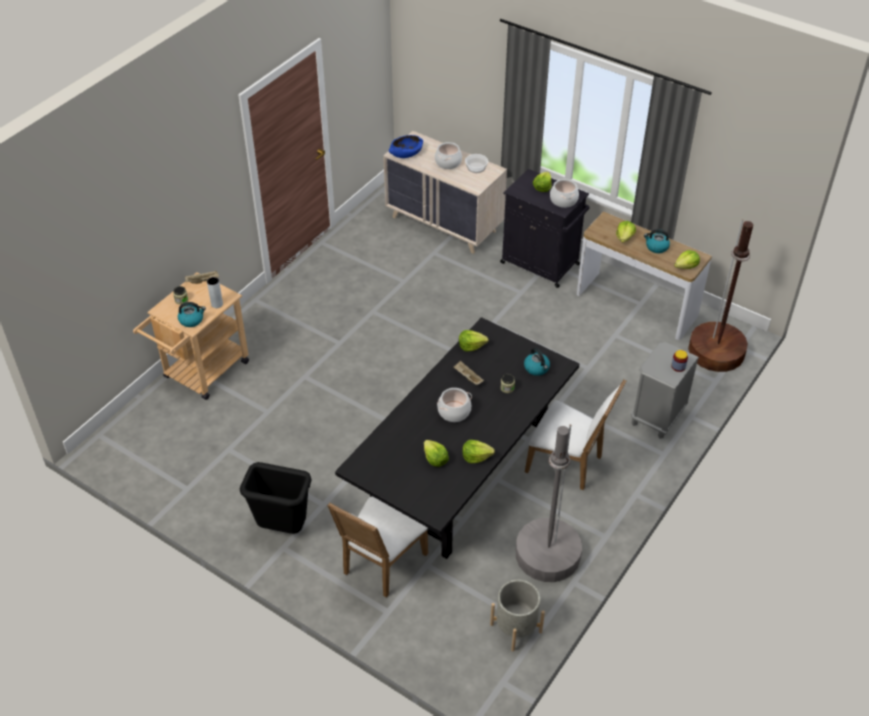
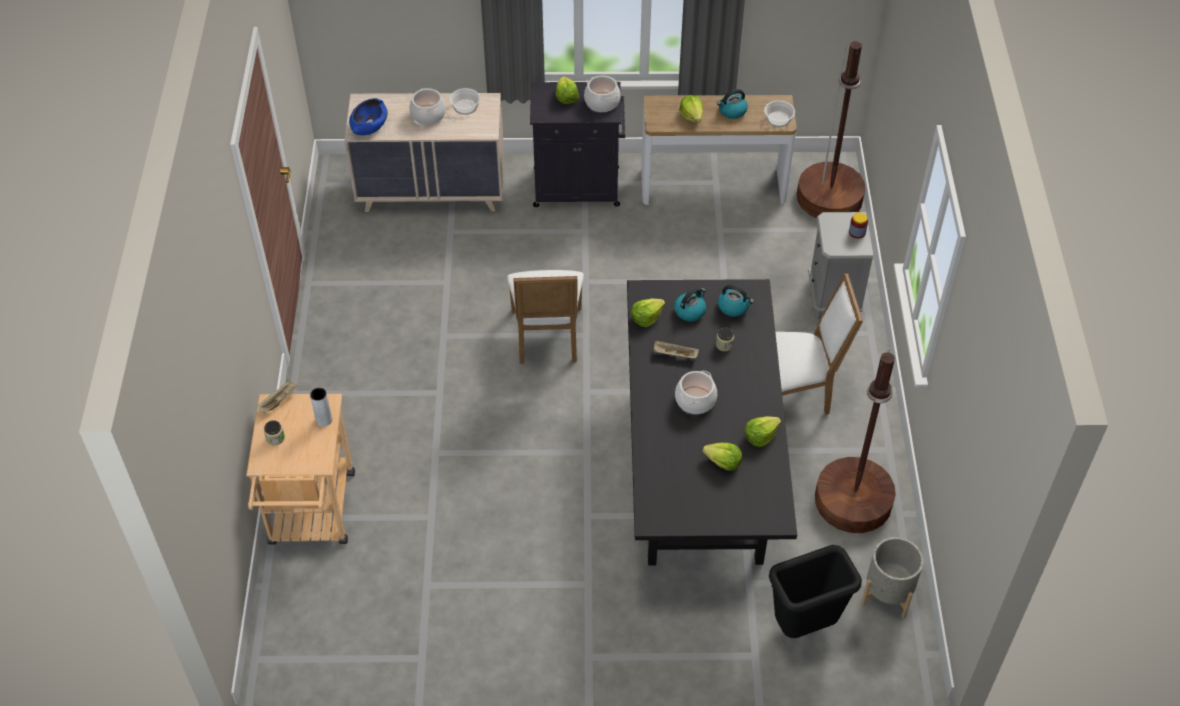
camera: 35 degrees left, 5 degrees up
(192, 320) = (312, 455): kettle -> kettle (690, 311)
(282, 528) = (568, 636): black trash can -> black trash can (804, 626)
(380, 565) = (705, 612): white chair -> white chair (547, 339)
(547, 555) = (853, 501): grey floor lamp -> brown floor lamp
(686, 266) = (778, 119): lettuce -> bowl

